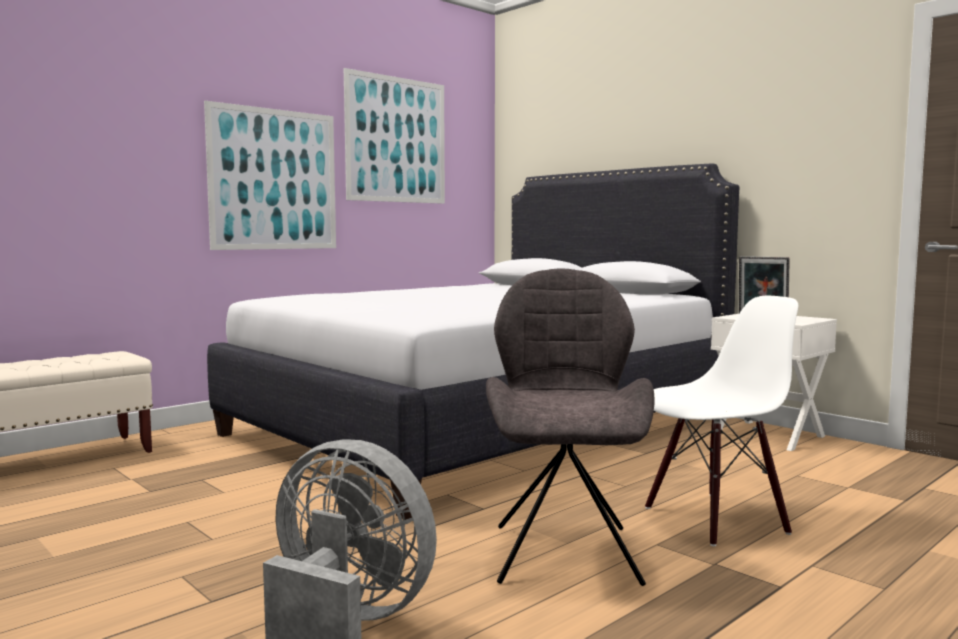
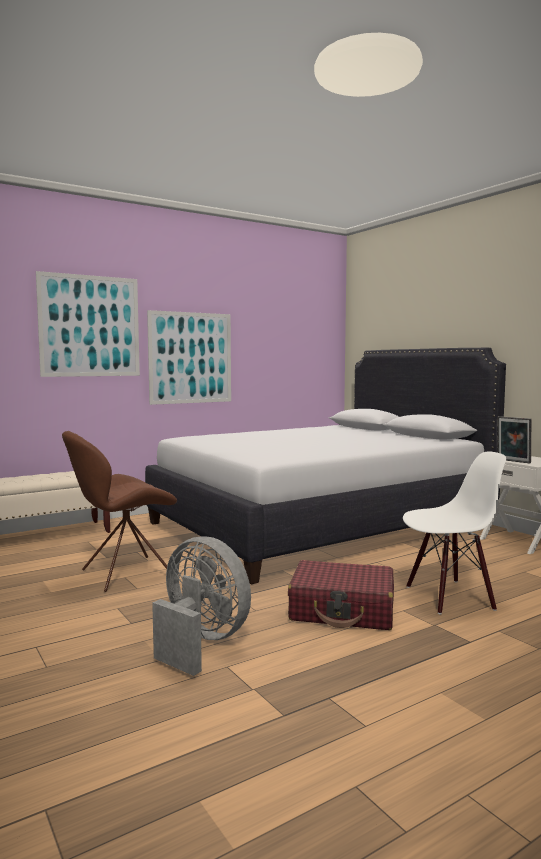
camera: 10 degrees right, 0 degrees up
(184, 516) = (123, 574): none -> brown chair
(396, 140) = (274, 327): picture -> picture (90, 326)
(565, 551) = (342, 610): grey chair -> red suitcase

